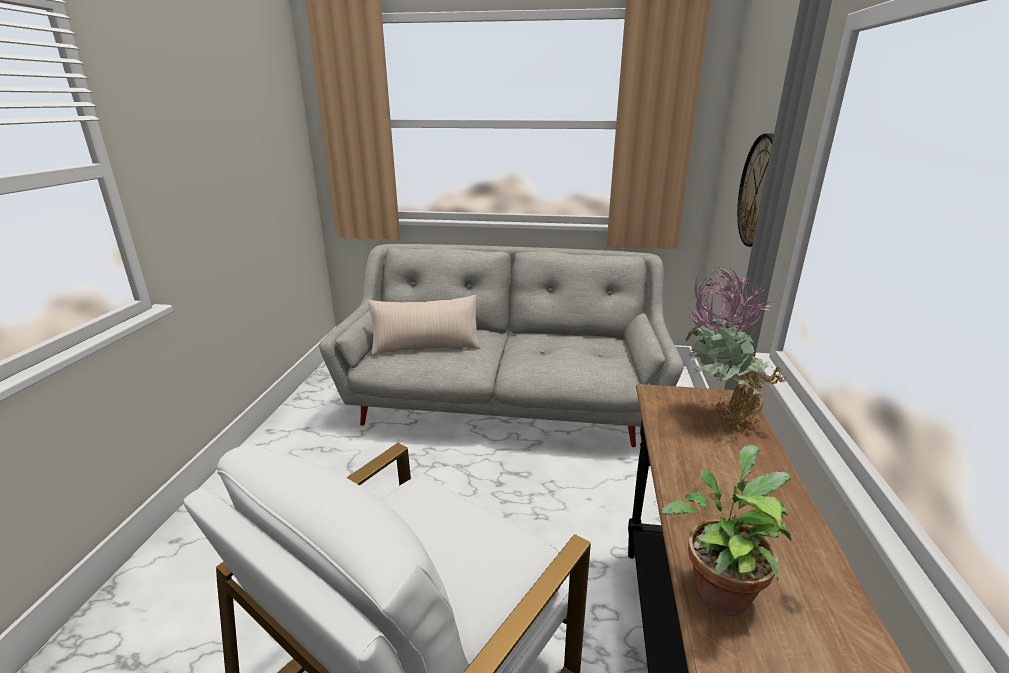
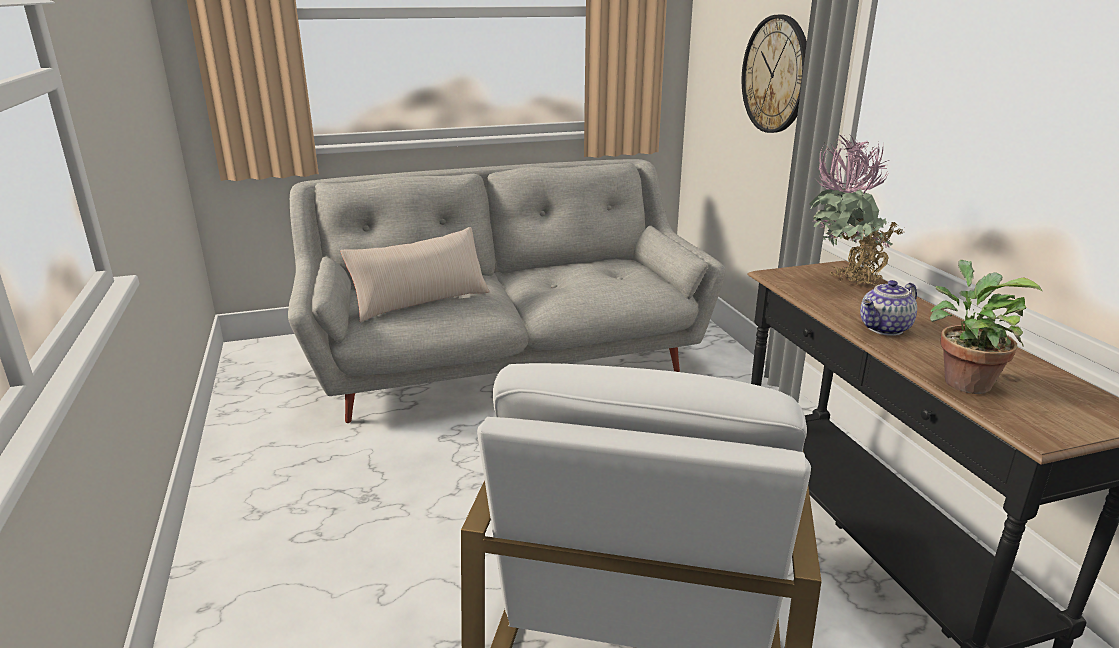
camera: 25 degrees left, 0 degrees up
(702, 487) = (885, 329): none -> teapot

